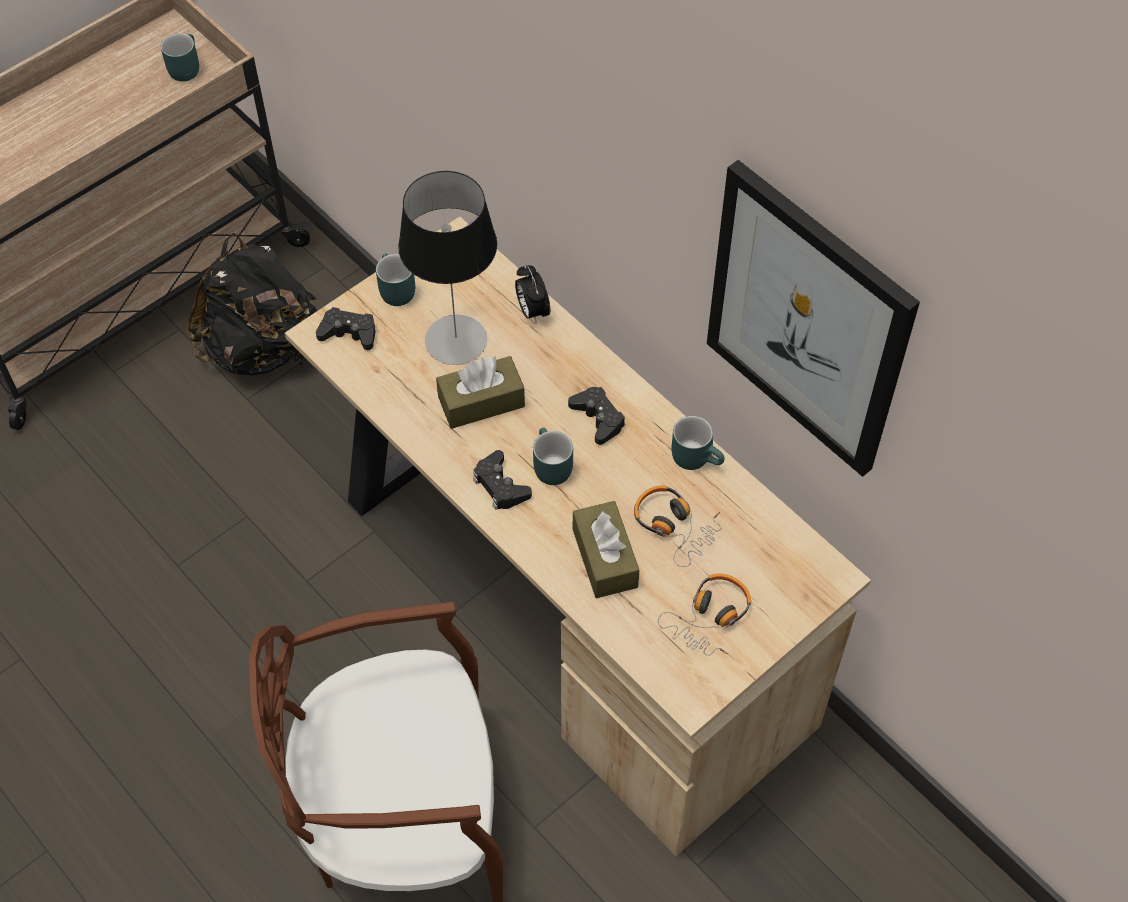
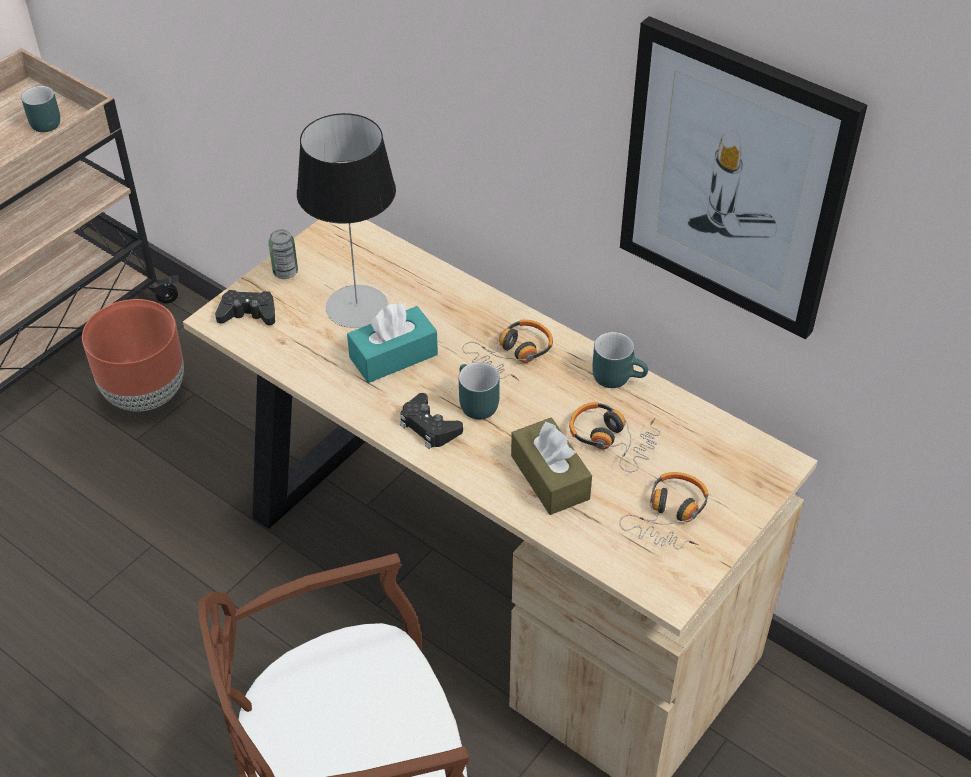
camera: 10 degrees left, 10 degrees down
(263, 348) = (146, 393): black backpack -> brown planter
(393, 290) = (285, 272): turquoise mug -> can
(481, 402) = (393, 356): brown tissue box -> turquoise tissue box
(532, 311) = (426, 273): alarm clock -> none
(598, 418) = (512, 356): black game controller -> headphones

